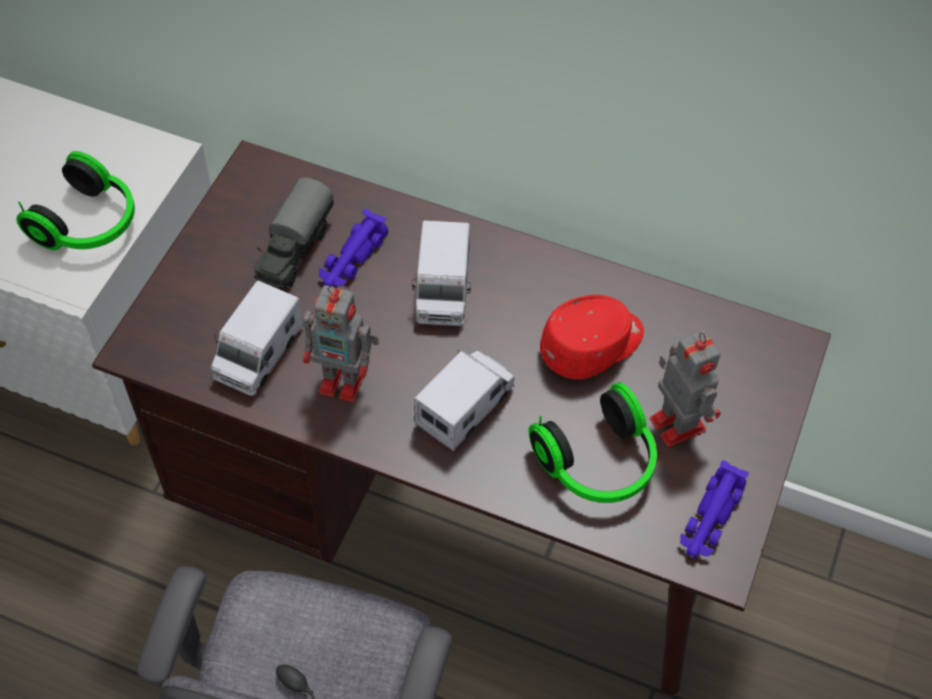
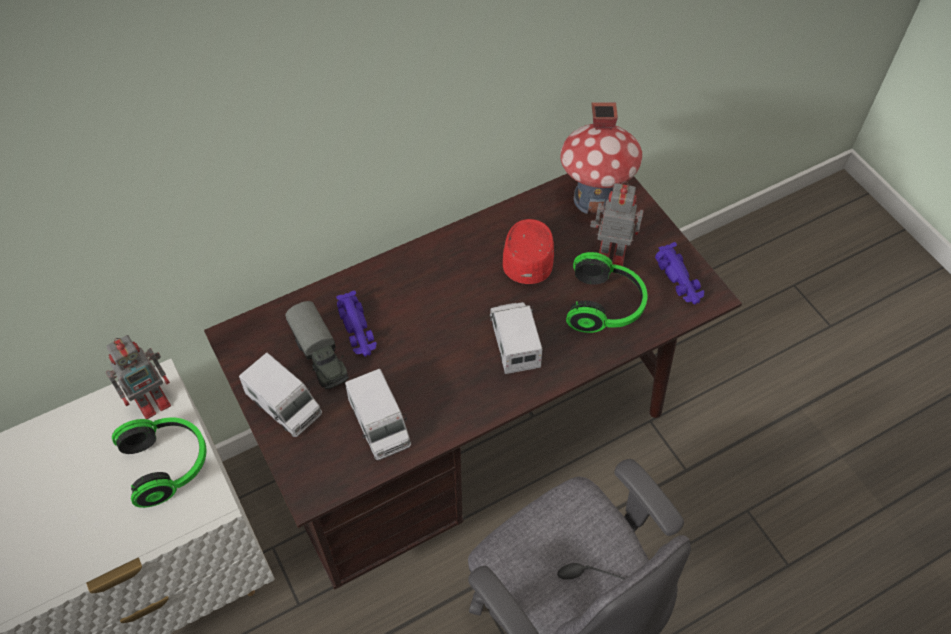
camera: 50 degrees left, 0 degrees up
(345, 380) = (442, 390): toy robot -> toy robot (153, 399)
(442, 289) = (424, 300): toy truck -> toy truck (284, 405)
(740, 356) = (594, 199): none -> toy house

